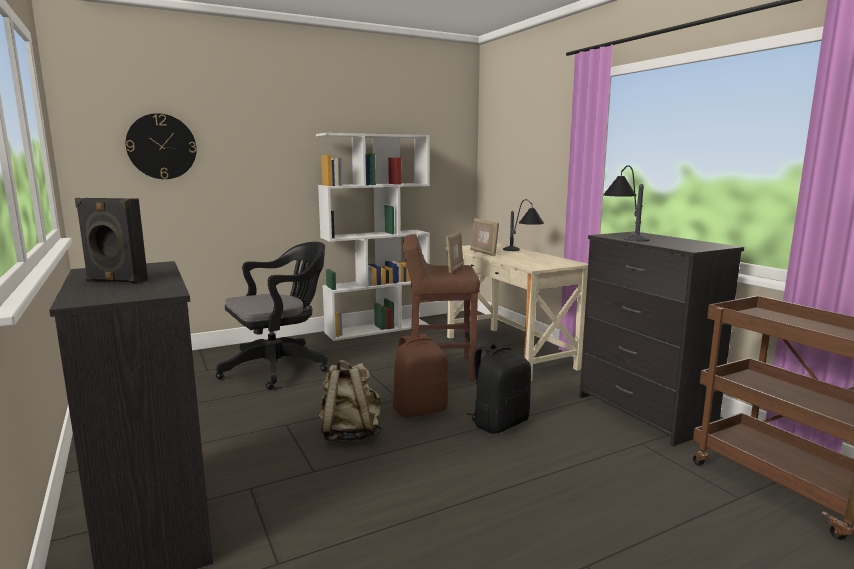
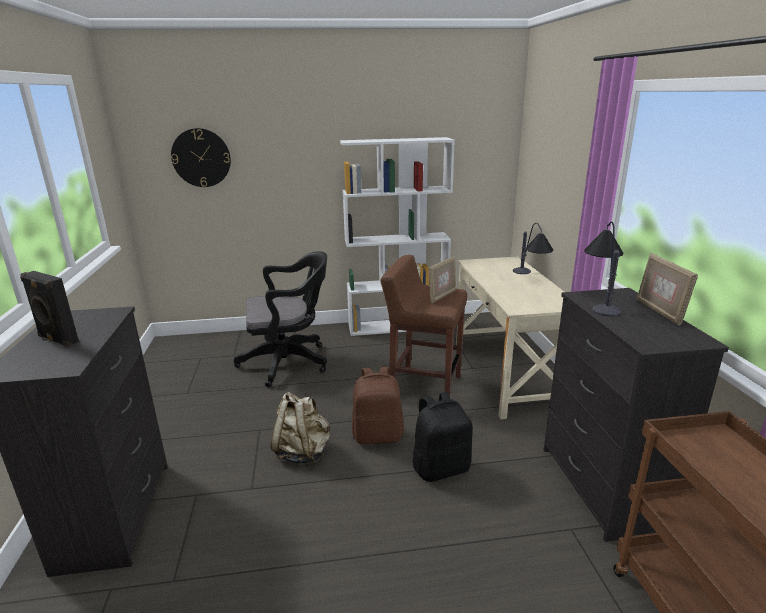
camera: 20 degrees right, 10 degrees up
(483, 253) = (486, 275): picture frame -> picture frame (659, 312)

